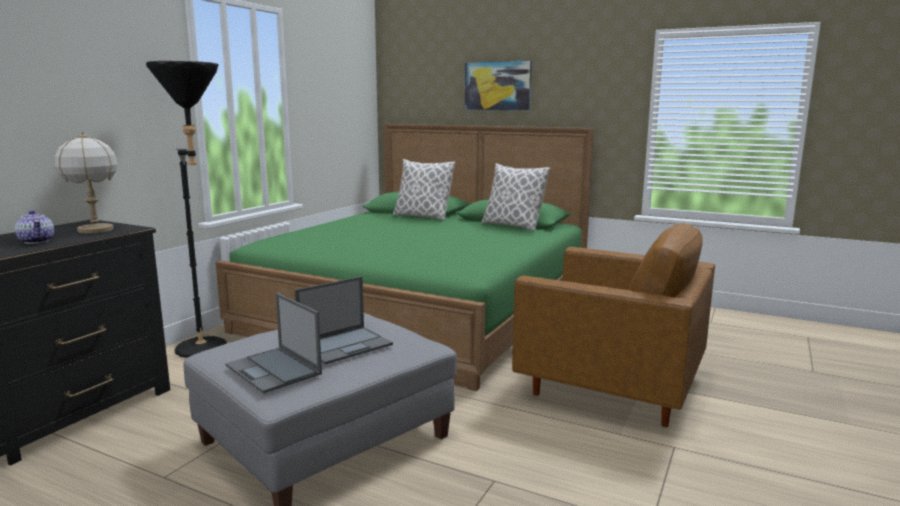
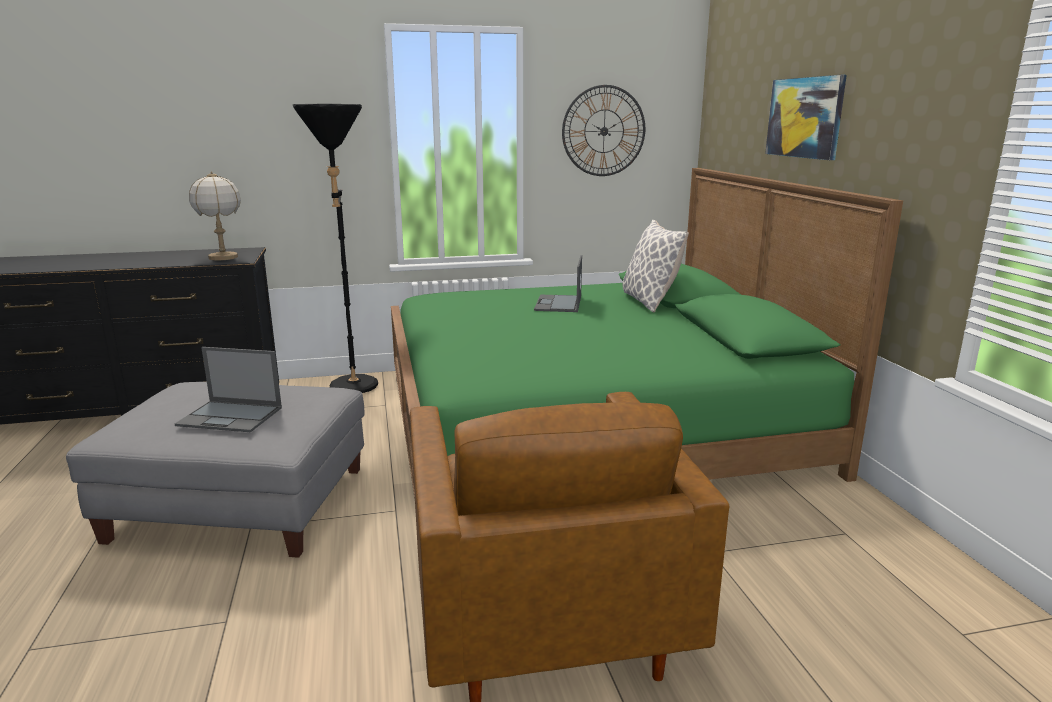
camera: 50 degrees right, 5 degrees up
(37, 241) = (170, 260): teapot -> none
(274, 370) = (151, 415): laptop -> laptop (558, 304)
(331, 96) = (604, 131): none -> wall clock
(513, 226) = (711, 342): pillow -> none

